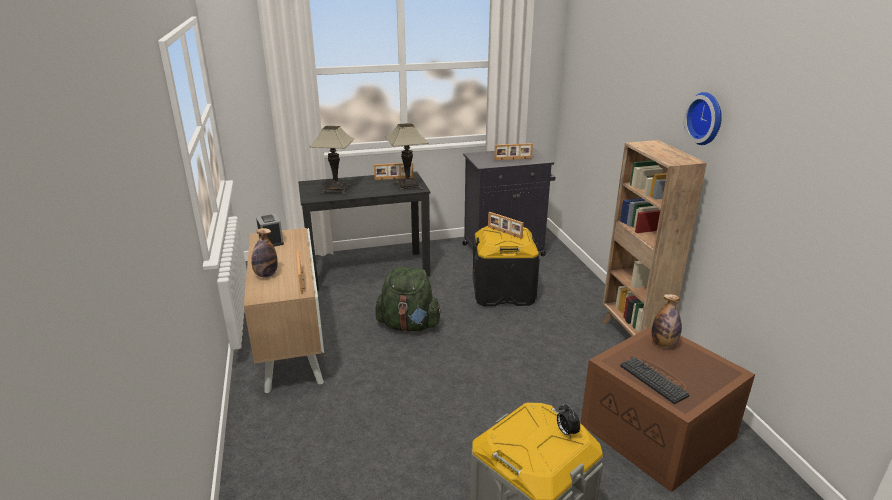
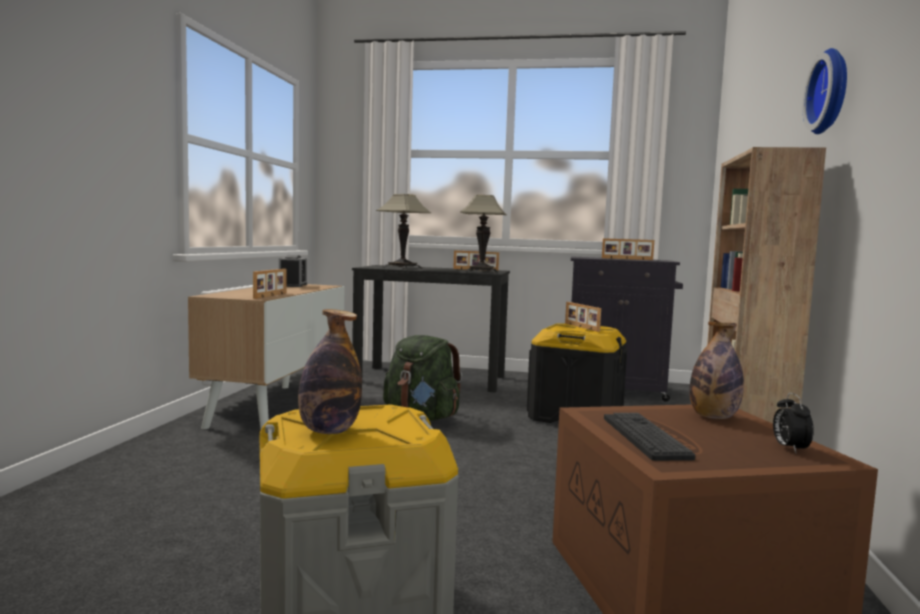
camera: 25 degrees right, 20 degrees down
(266, 275) = (246, 291): bottle -> bottle (329, 431)
(566, 432) = (402, 430): alarm clock -> alarm clock (789, 448)

